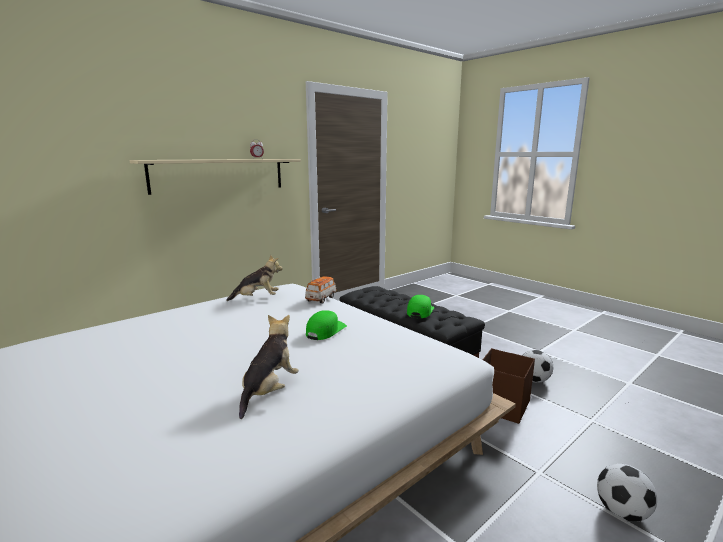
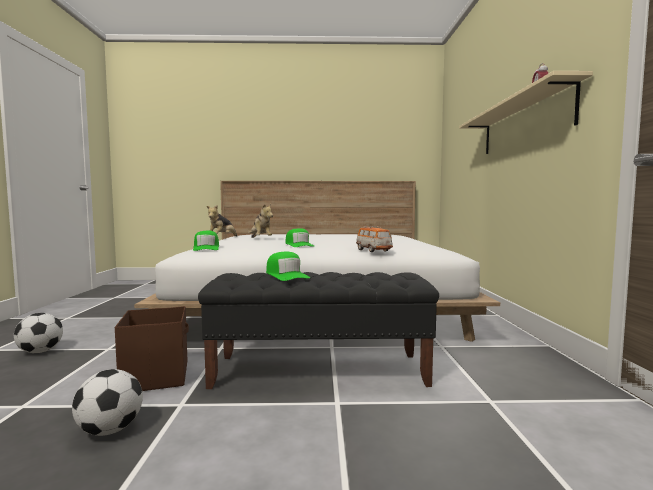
camera: 130 degrees right, 10 degrees down
(257, 298) = (410, 246): plush toy -> plush toy (222, 238)
(424, 360) = (206, 248): none -> green cap

